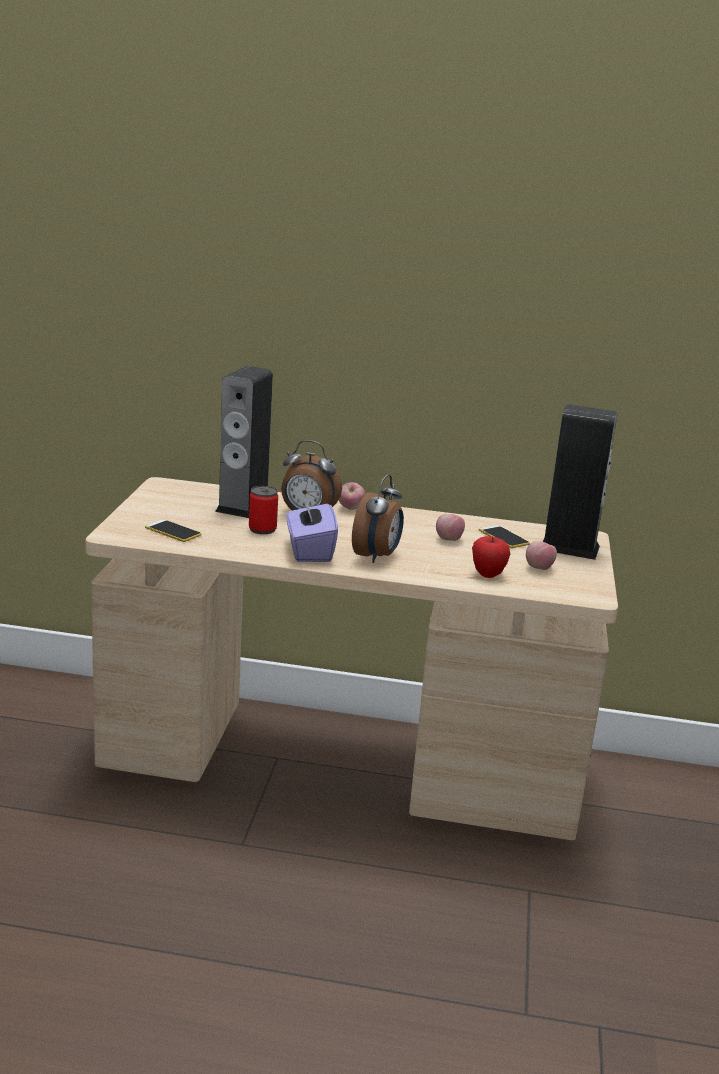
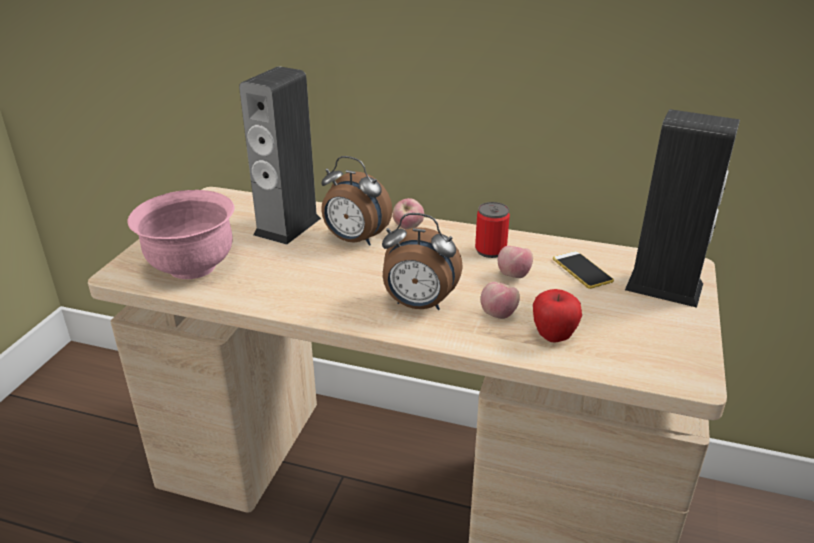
camera: 10 degrees right, 10 degrees up
(173, 531) = (191, 267): phone -> pink bowl
(262, 529) = (295, 262): can -> can (490, 250)
(309, 551) = (338, 297): purple tissue box -> none
(377, 556) = (419, 305): alarm clock -> alarm clock turned 75 degrees clockwise
(539, 568) = (621, 324): apple -> apple (498, 314)

